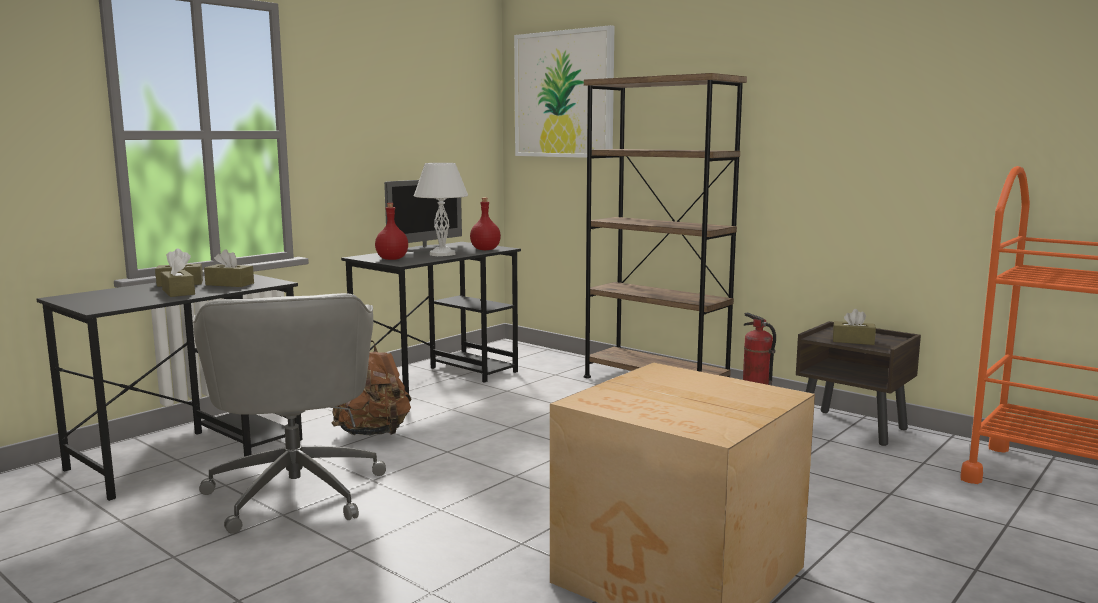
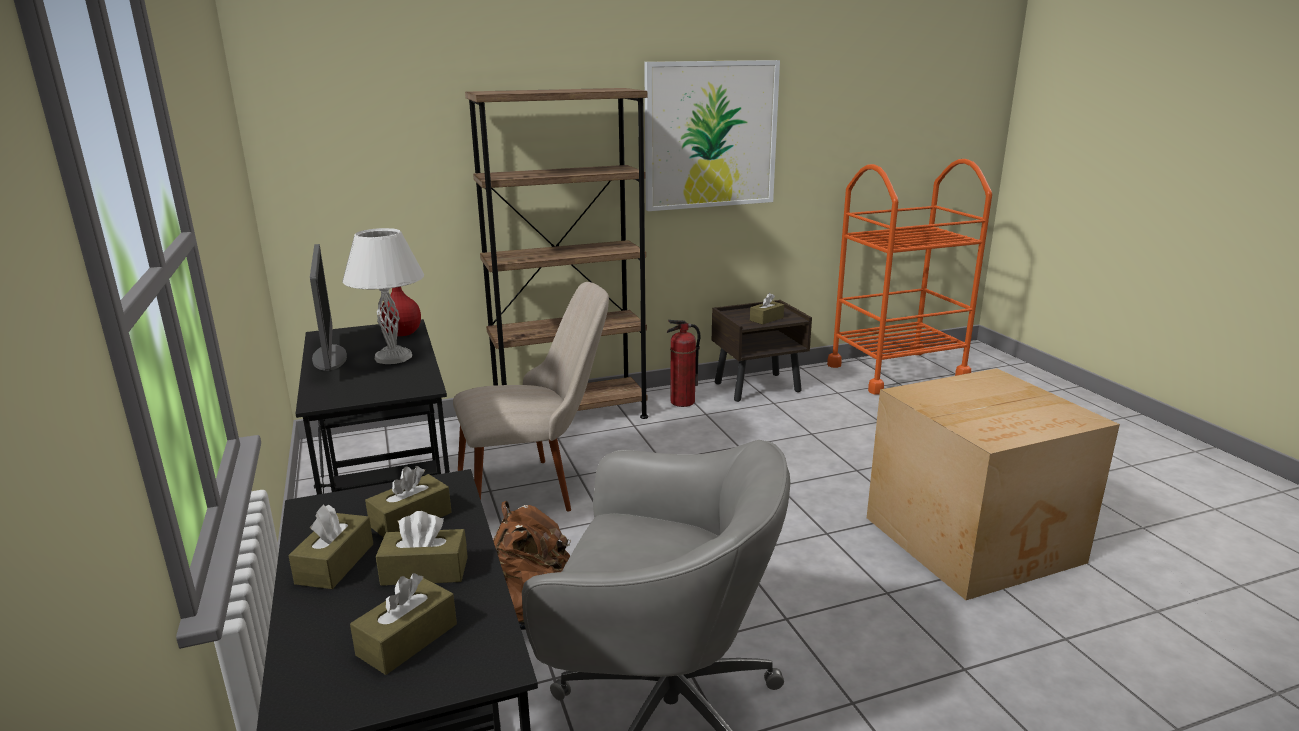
camera: 60 degrees left, 10 degrees up
(117, 298) = (407, 639): none -> brown tissue box
(391, 259) = (378, 388): red bottle -> none
(527, 400) = (535, 488): none -> beige chair
(563, 94) = (363, 106): picture -> picture (710, 135)

